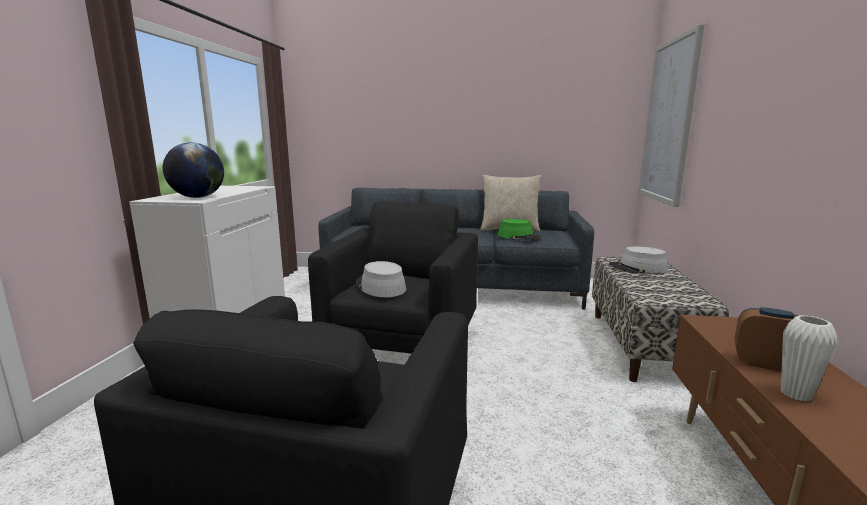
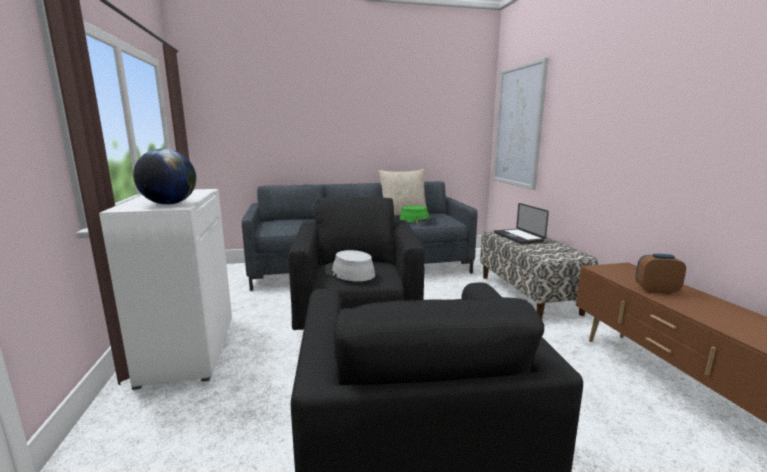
camera: 20 degrees left, 0 degrees up
(637, 268) = (518, 237): grey hat -> laptop
(796, 394) = (687, 305): white vase -> none

